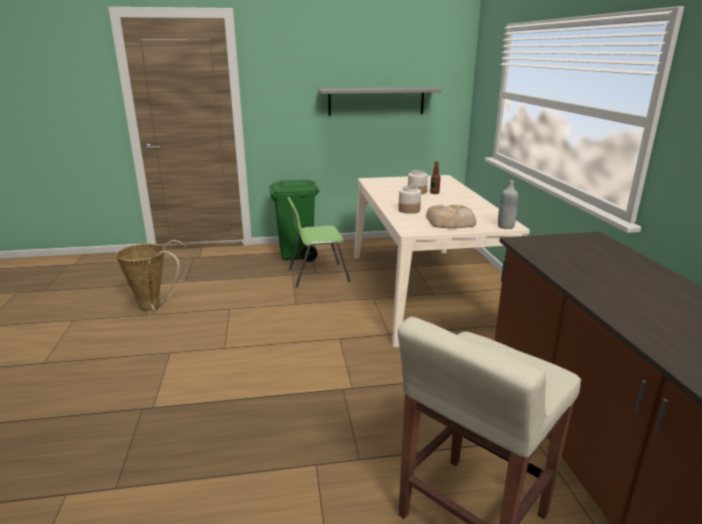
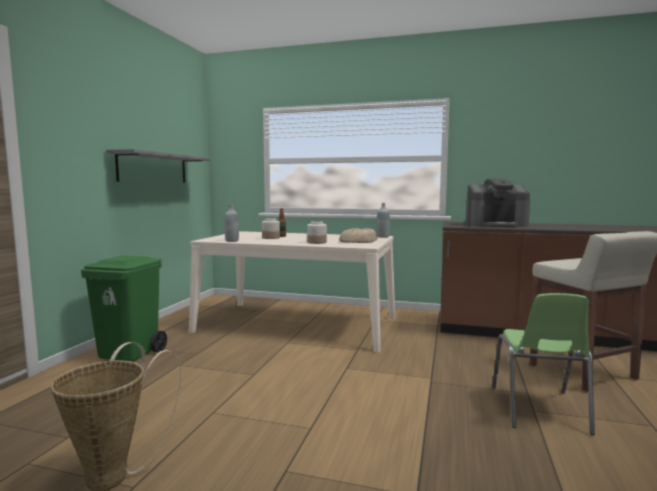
camera: 65 degrees left, 15 degrees down
(317, 275) = (202, 354): green chair -> green chair (539, 410)
(375, 186) = (232, 241): none -> grey bottle
(589, 263) = (496, 225): none -> coffee machine

